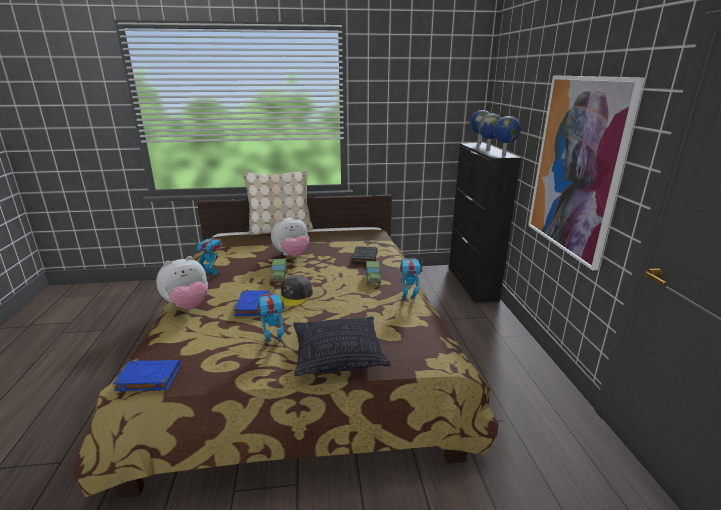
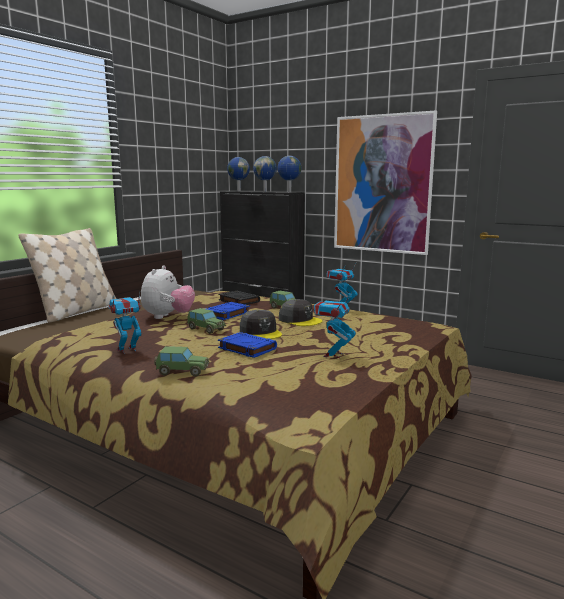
camera: 50 degrees left, 10 degrees down
(148, 378) = (315, 411): blue book -> blue book (227, 314)
(188, 306) = (182, 372): plush toy -> toy car
(338, 356) = (392, 343): pillow -> none
(347, 296) = (300, 320): none -> grey cap

